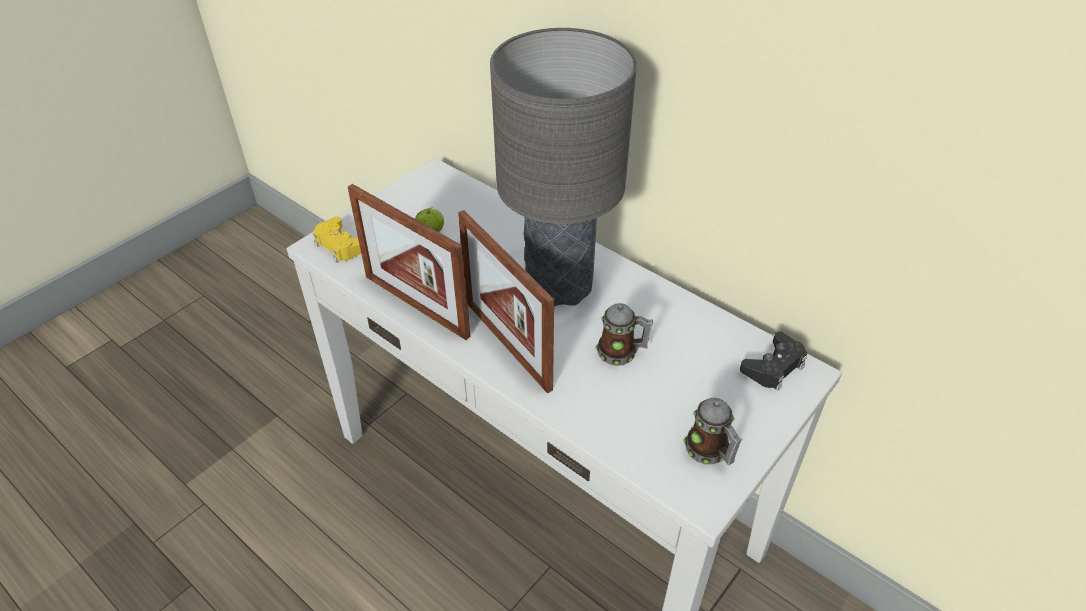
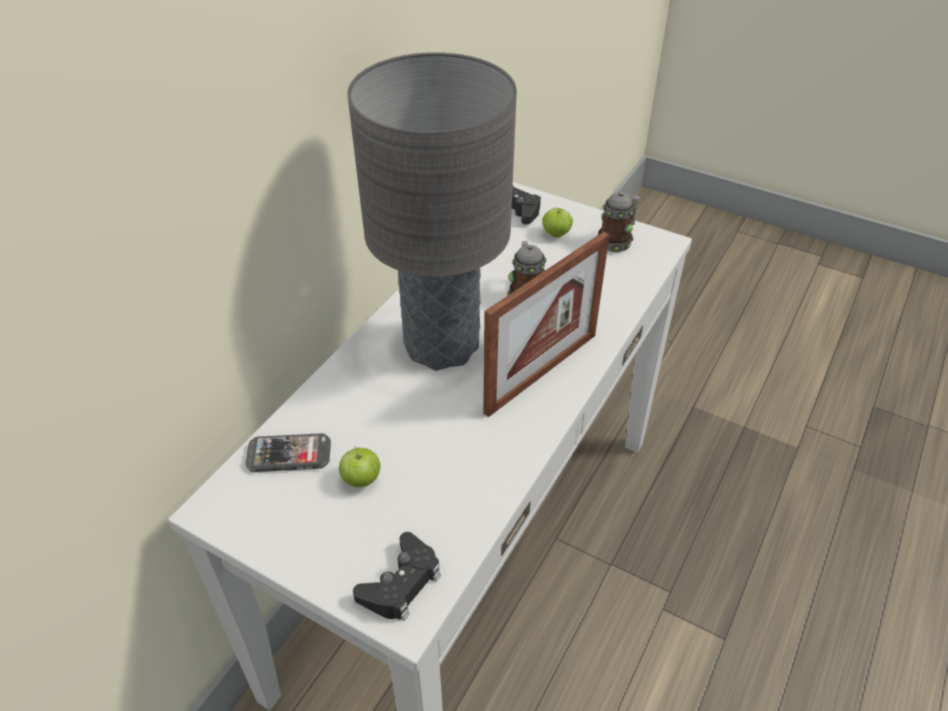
camera: 100 degrees left, 0 degrees up
(340, 245) = (401, 583): yellow game controller -> black game controller
(416, 306) = (504, 463): picture frame -> none
(466, 202) = (289, 454): none -> phone
(724, 396) = (556, 234): none -> apple

